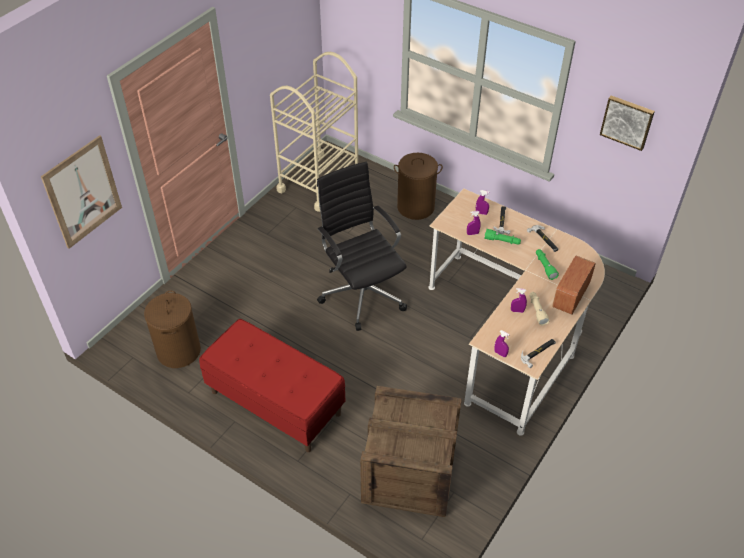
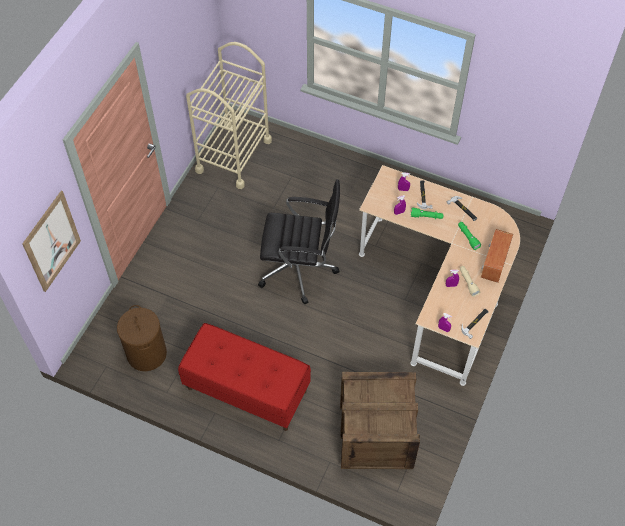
camera: 10 degrees left, 10 degrees up
(362, 293) = (300, 269): black office chair -> black office chair turned 135 degrees clockwise
(416, 207) = (331, 171): brown laundry basket -> none
(627, 121) = (526, 98): picture -> none

